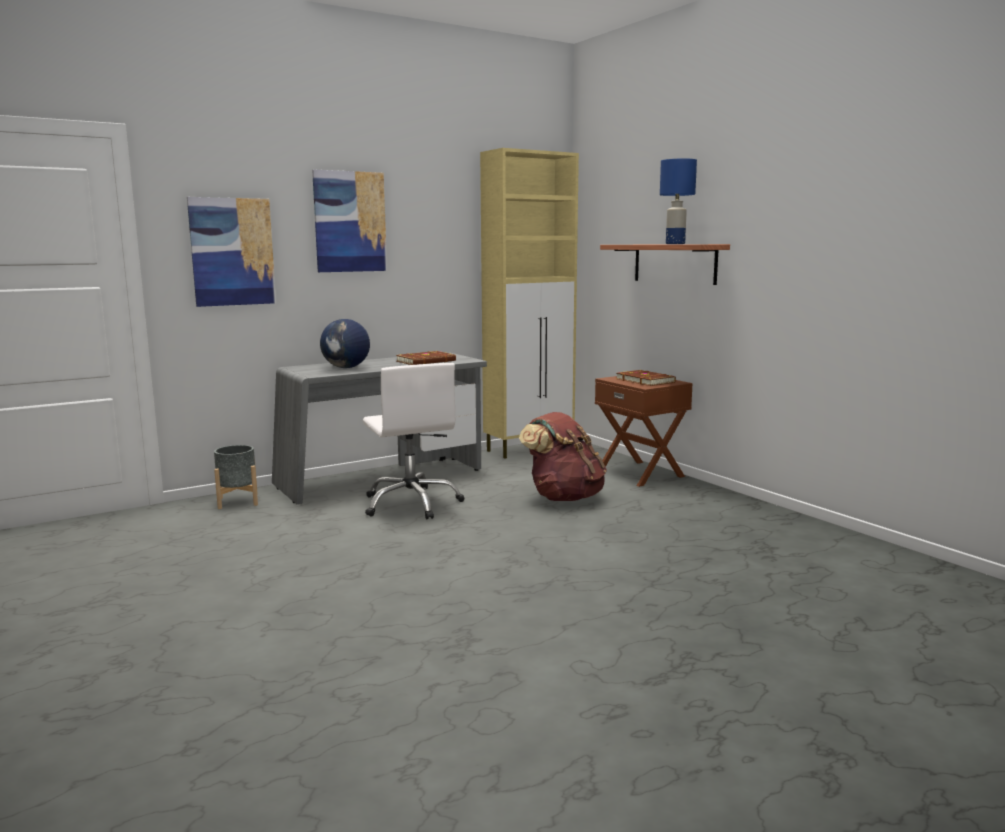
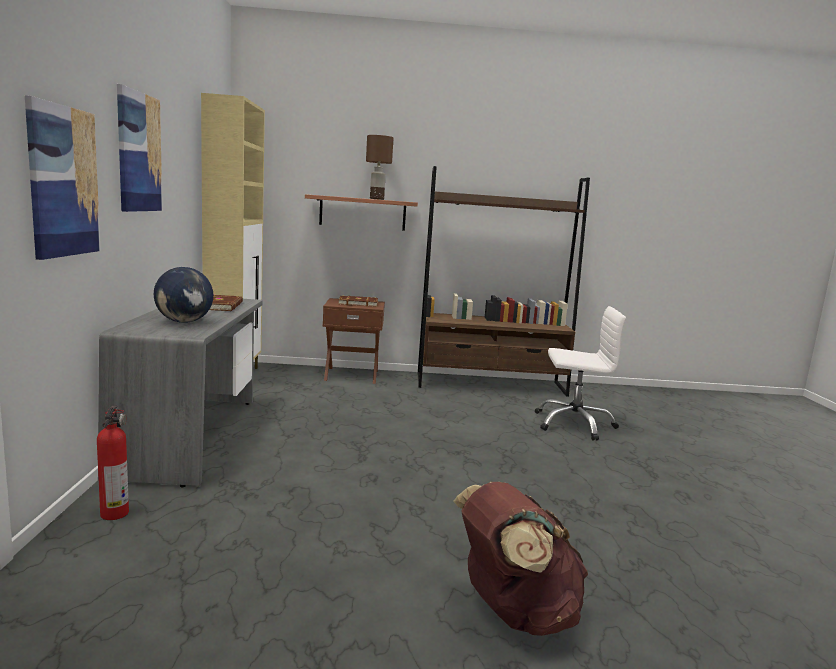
camera: 60 degrees left, 0 degrees up
(237, 501) = (115, 512): grey planter -> fire extinguisher
(412, 503) = (285, 445): white office chair -> white office chair (574, 424)
(563, 497) = (361, 404): brown backpack -> brown backpack (514, 612)
(675, 244) = (376, 199): blue table lamp -> brown table lamp
(787, 528) = (491, 385): none -> brown bookcase

